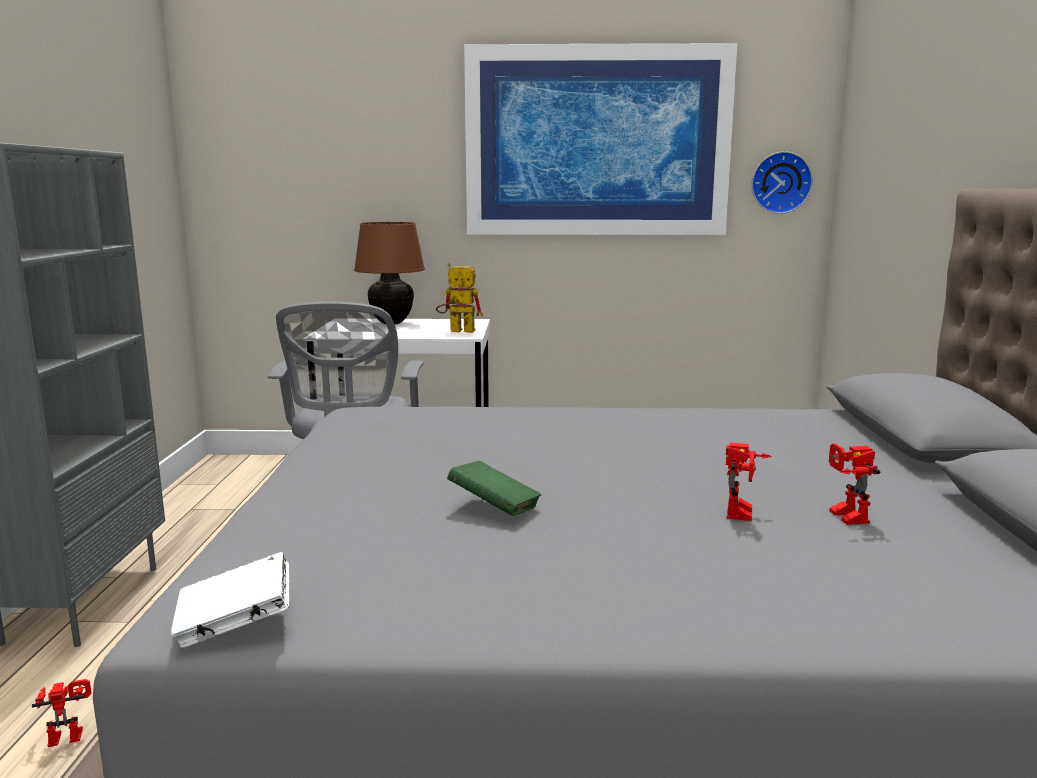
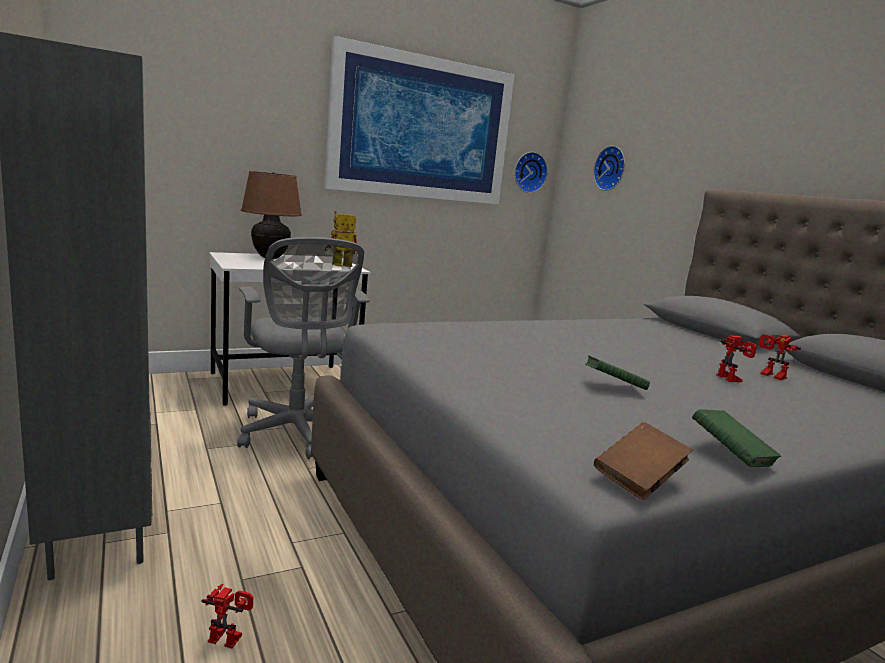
camera: 30 degrees left, 0 degrees up
(69, 734) = (229, 636): toy robot -> toy robot turned 60 degrees clockwise
(235, 625) = (639, 479): white book -> brown book
(440, 619) = (730, 455): none -> green book
(883, 165) = (611, 168): none -> wall clock

